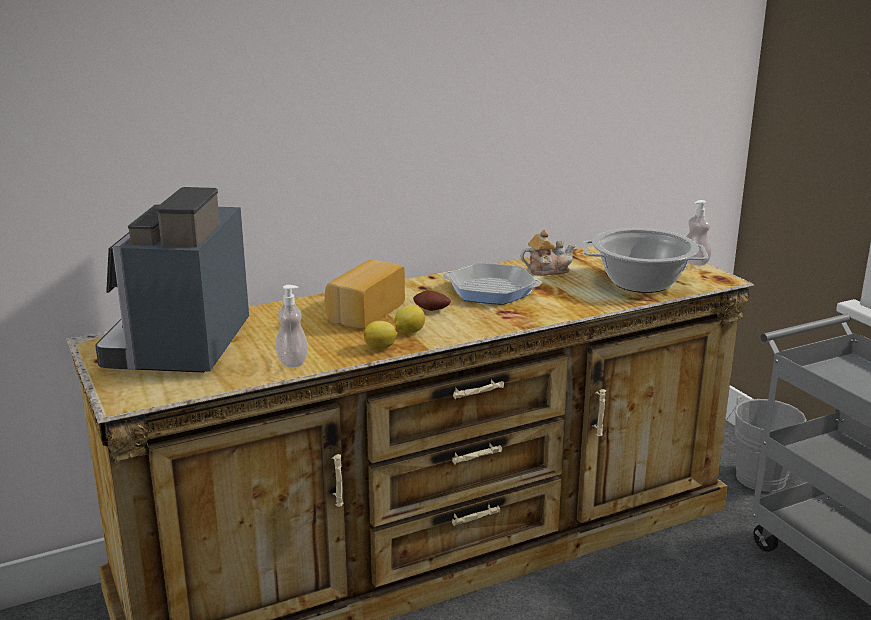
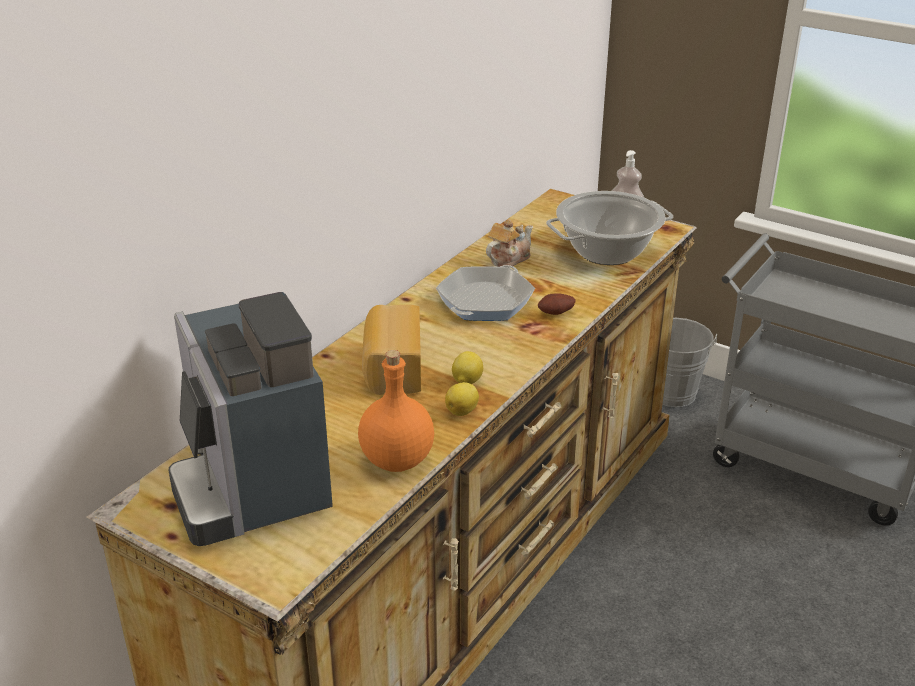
camera: 30 degrees left, 10 degrees up
(292, 362) = (395, 461): soap dispenser -> orange bottle
(431, 310) = (457, 345): potato -> potato (556, 314)
(491, 290) = (485, 301): frying pan -> frying pan turned 135 degrees clockwise

